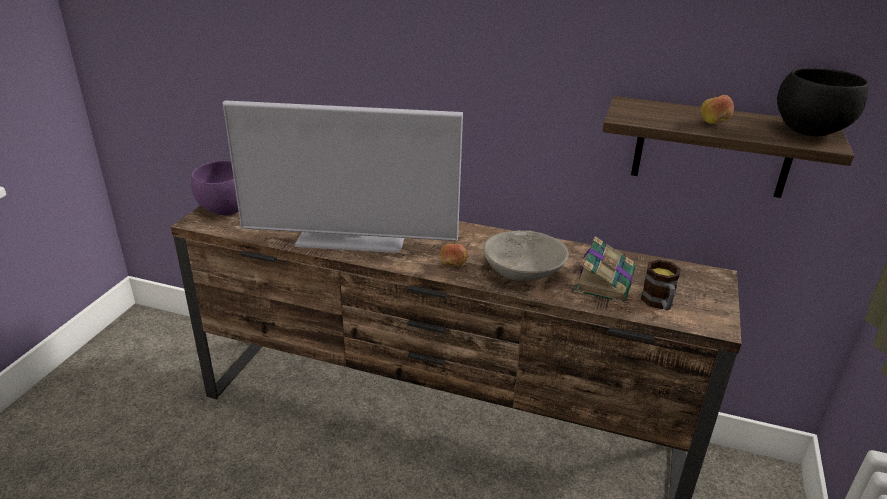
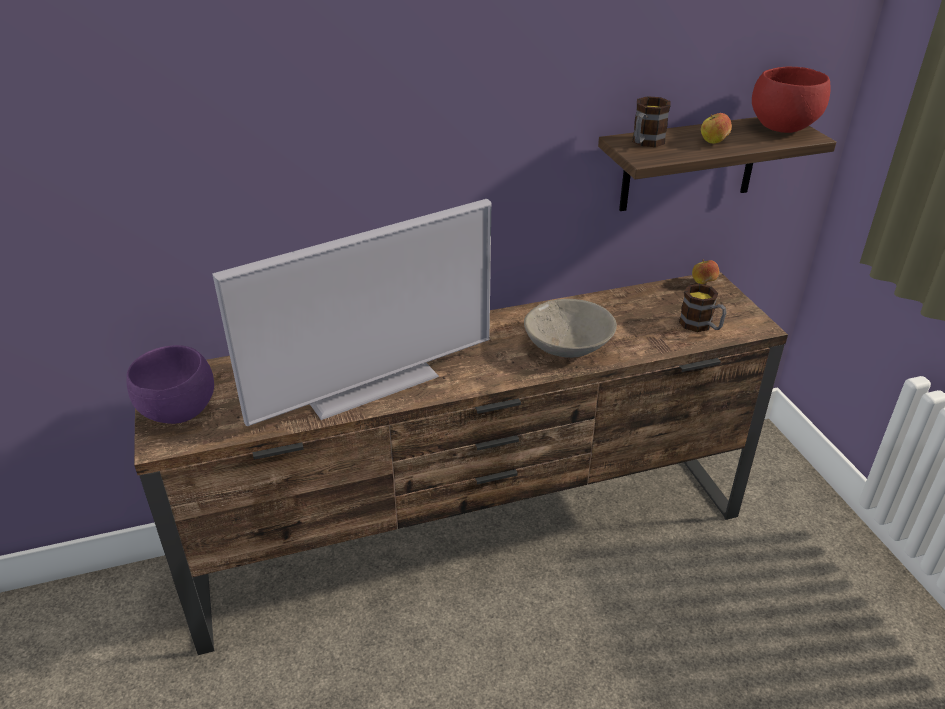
camera: 35 degrees left, 5 degrees up
(453, 265) = (502, 366): apple -> apple (703, 282)
(604, 281) = (641, 324): book -> none
(646, 108) = (645, 143): none -> mug
(808, 130) = (781, 127): black bowl -> red bowl

